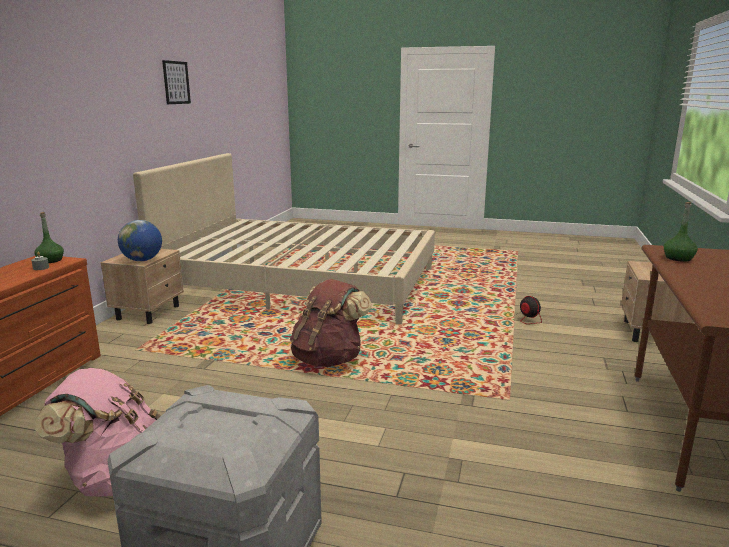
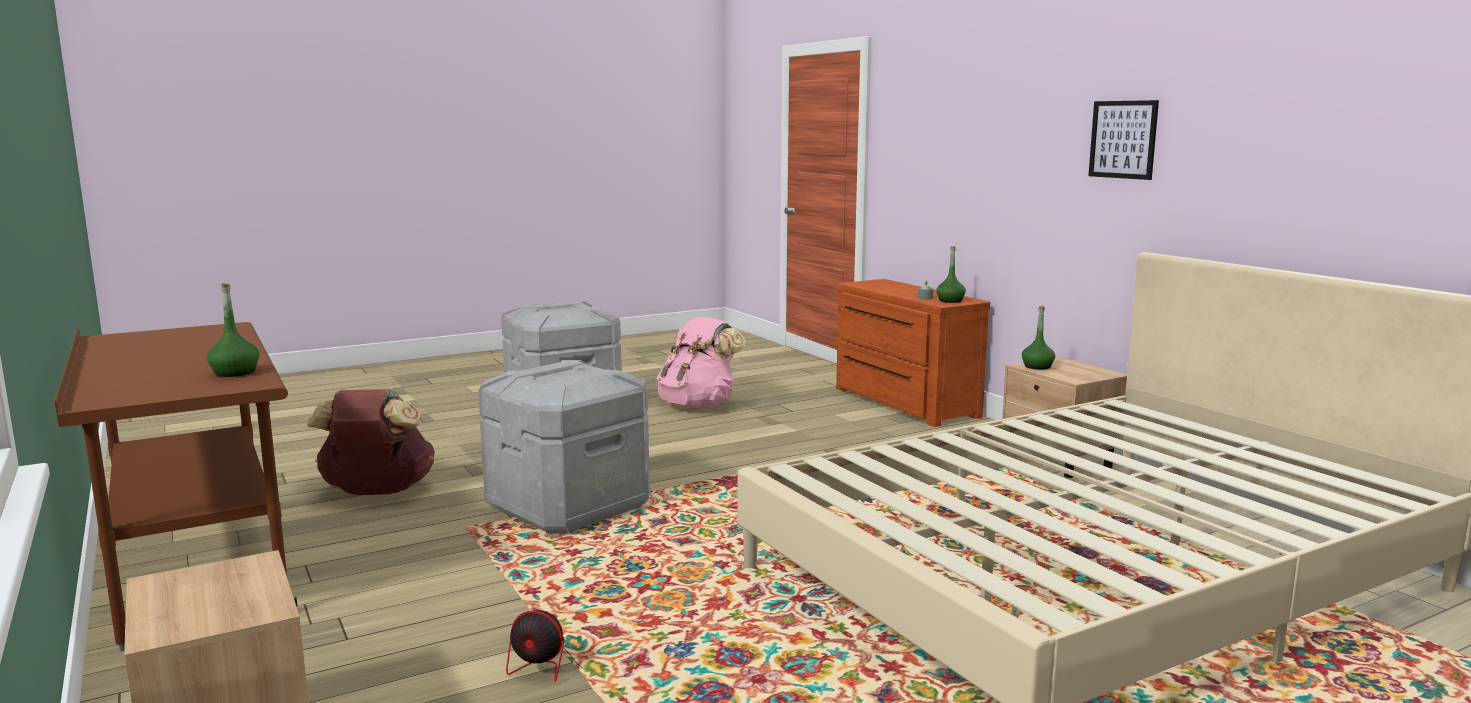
camera: 135 degrees right, 5 degrees down
(142, 260) = (1037, 367): globe -> green bottle
(176, 82) = (1343, 97): picture -> picture (1123, 139)
(328, 359) = (733, 494): brown backpack -> brown backpack (377, 492)
(429, 390) = (568, 507): none -> grey storage box

